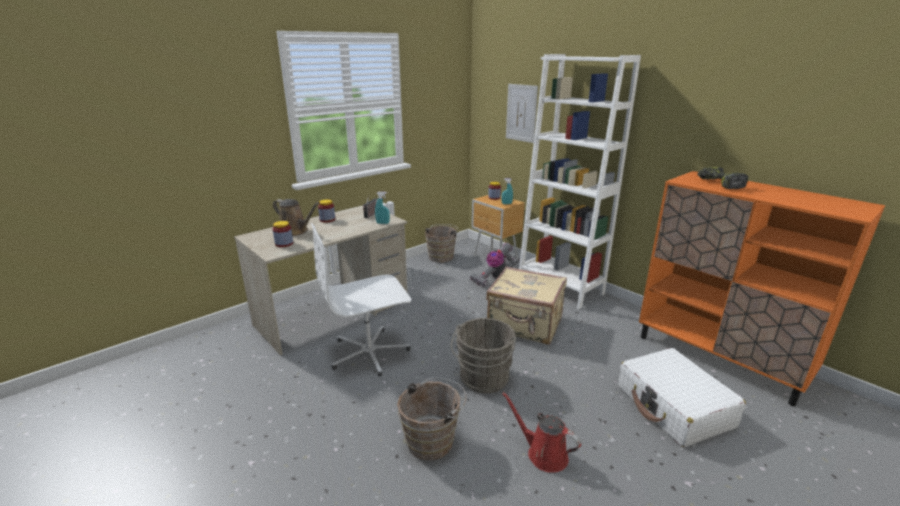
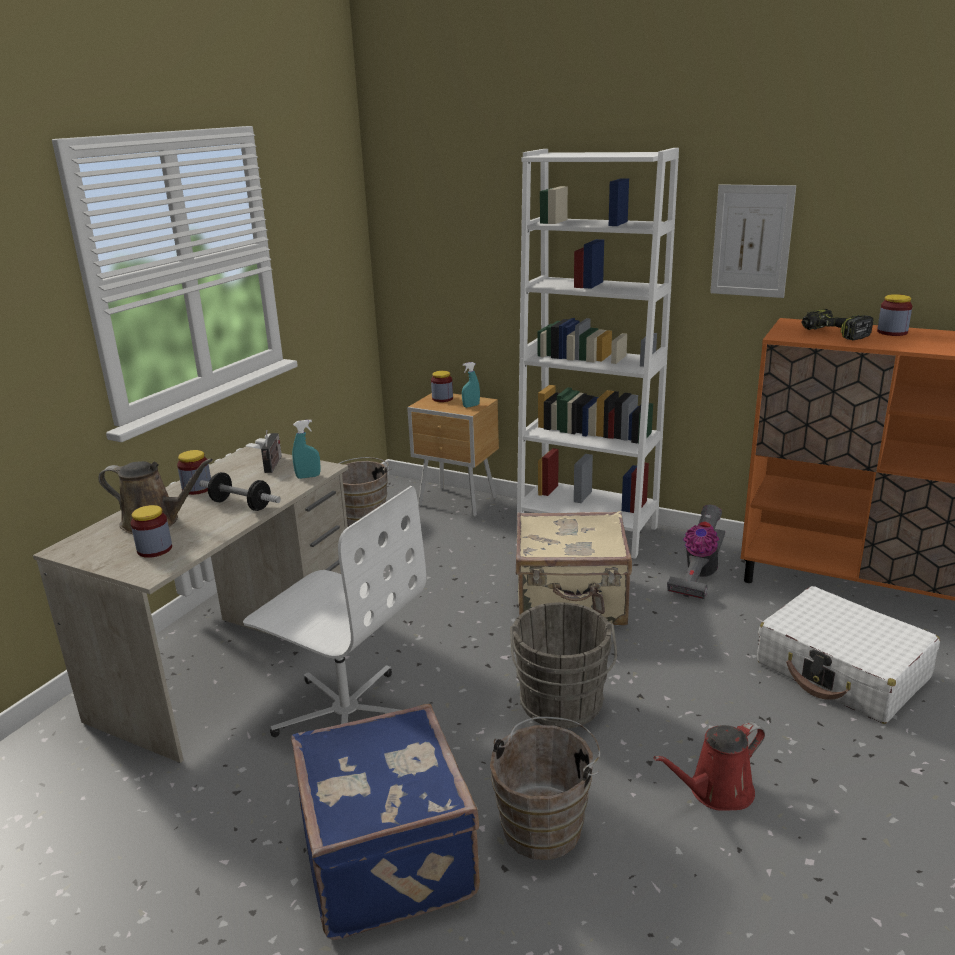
camera: 20 degrees left, 0 degrees up
(340, 231) = (241, 505): none -> dumbbell
(345, 430) = (390, 855): none -> blue suitcase
(369, 353) = (346, 713): white office chair -> white office chair turned 105 degrees counterclockwise
(495, 278) = (477, 536): vacuum cleaner -> vacuum cleaner (698, 575)
(521, 113) = (474, 249): picture -> picture (751, 241)
(543, 454) = (716, 792): red watering can -> red watering can turned 45 degrees counterclockwise
(764, 188) = (892, 332): none -> jar

